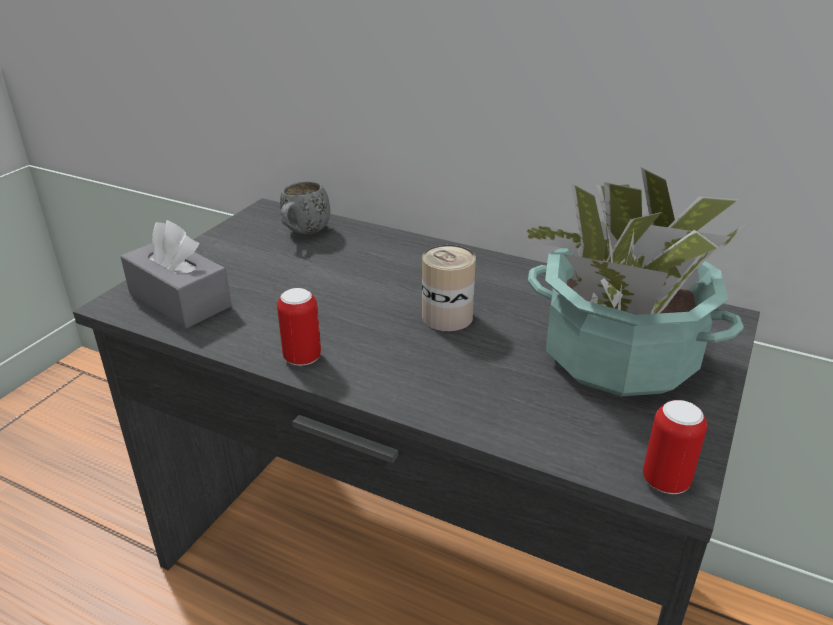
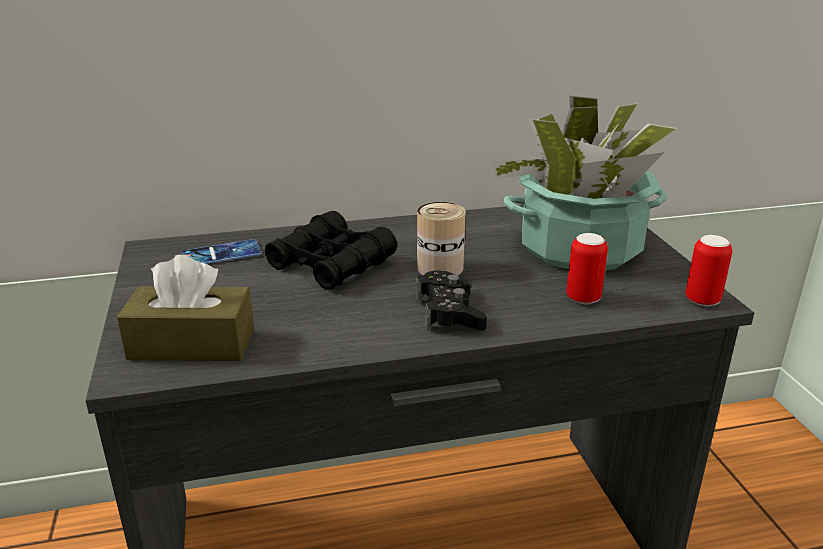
camera: 40 degrees left, 5 degrees down
(179, 300) = (192, 344): grey tissue box -> brown tissue box
(302, 358) = (381, 337): can -> can (583, 298)
(303, 233) = (221, 254): grey mug -> phone
(365, 275) = (331, 264): none -> black binoculars
(387, 363) = (449, 312): none -> black game controller

